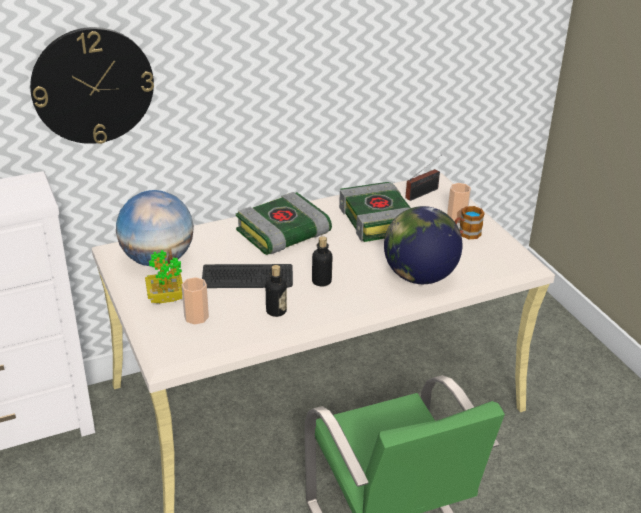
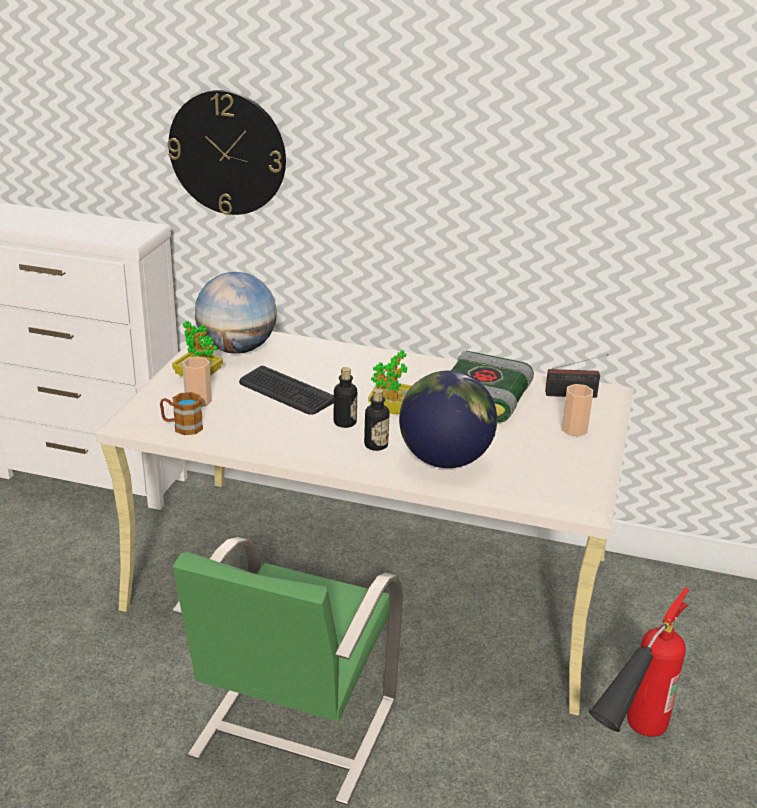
camera: 40 degrees right, 5 degrees down
(276, 311) = (267, 426): bottle -> bottle (376, 445)
(282, 234) = (372, 373): book -> none
(335, 256) = (391, 409): none -> potted plant
(466, 234) = (558, 447): mug -> mug (182, 427)
(565, 411) = (627, 744): none -> fire extinguisher

